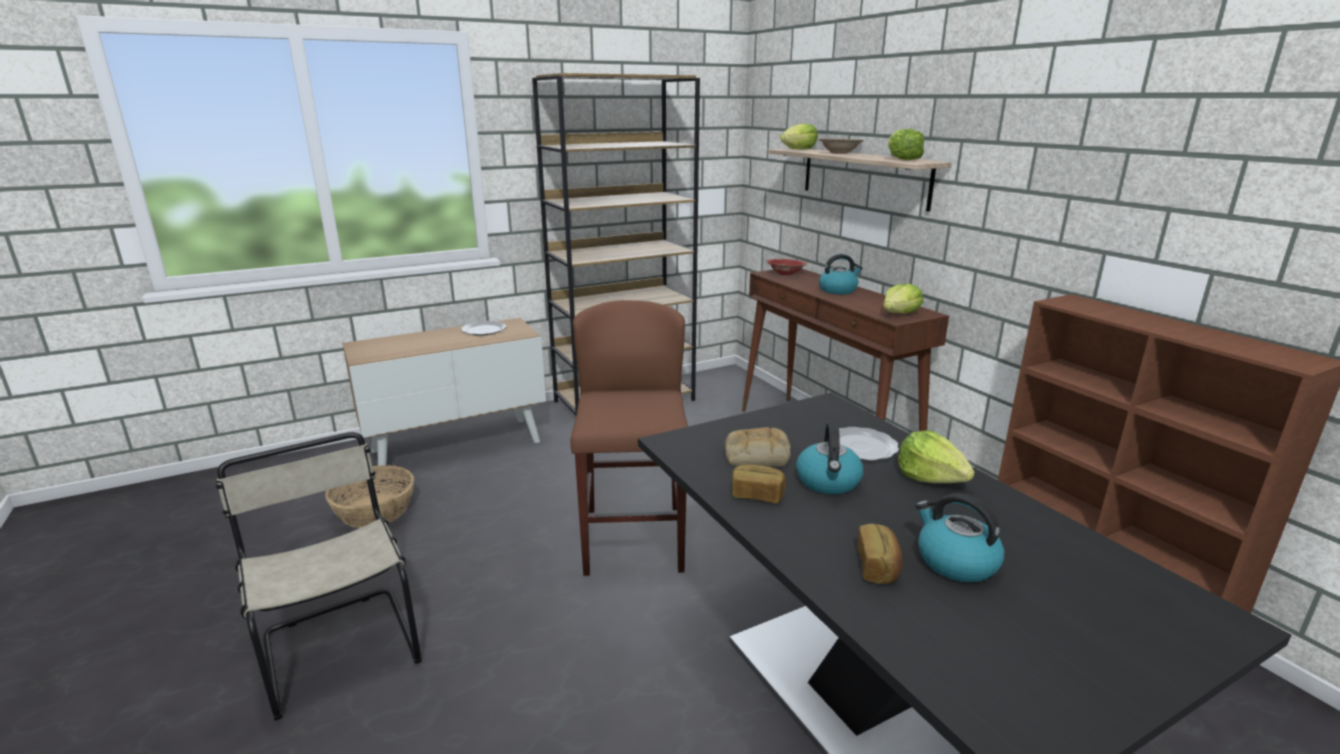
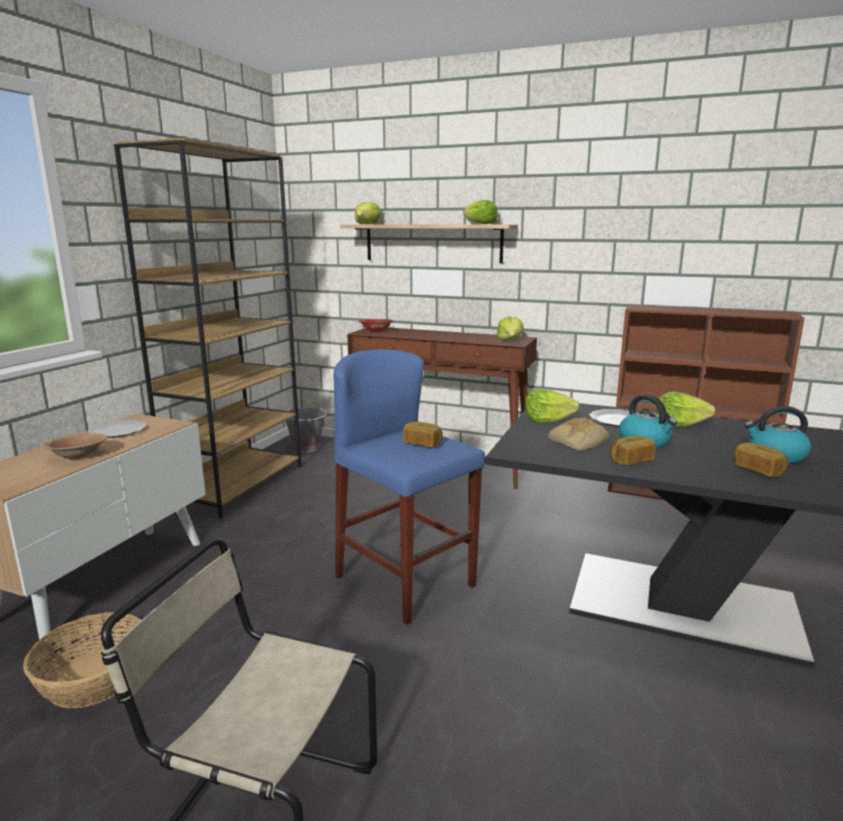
camera: 40 degrees left, 5 degrees down
(633, 539) = (405, 581): brown stool -> blue stool
(640, 408) = (422, 443): none -> bread
(725, 382) = (306, 447): none -> grey bucket
(783, 421) = (547, 420): none -> lettuce
(838, 290) = (439, 334): kettle -> none
(839, 153) = (413, 224): brown bowl -> brown bowl (78, 456)

